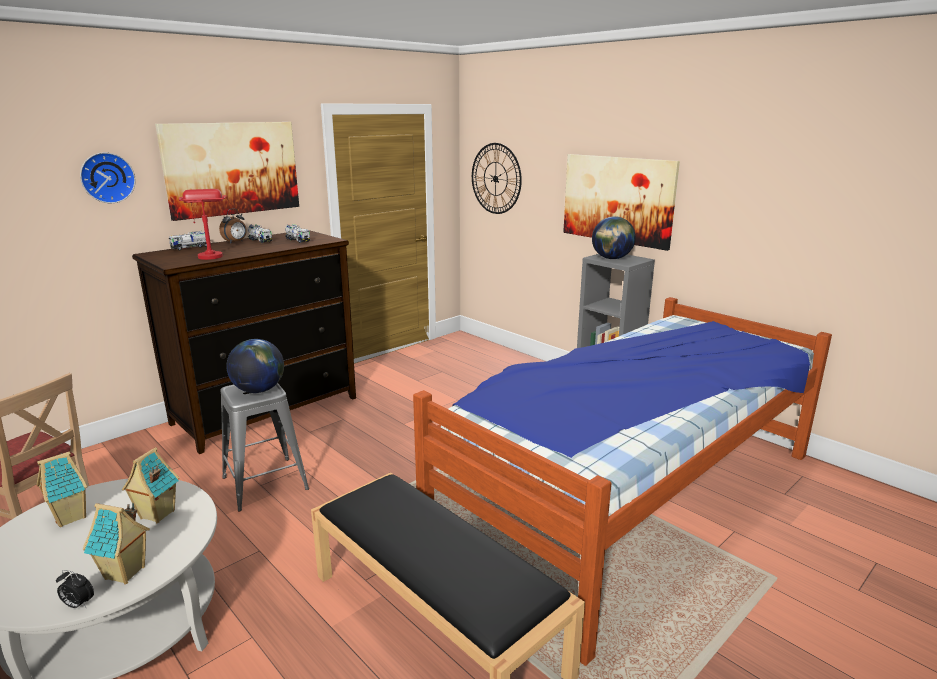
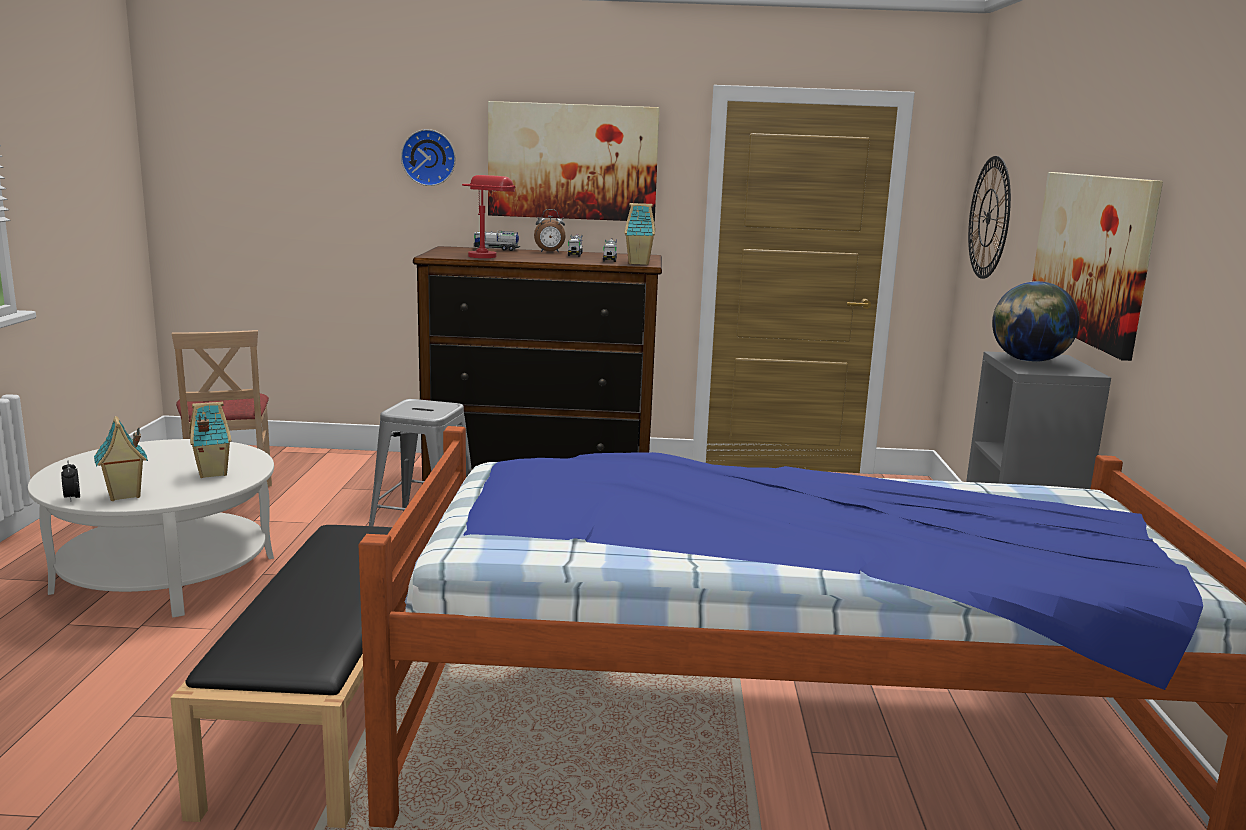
camera: 45 degrees right, 5 degrees down
(71, 517) = (173, 453): toy house -> toy house (639, 263)
(258, 390) = (427, 409): globe -> none

